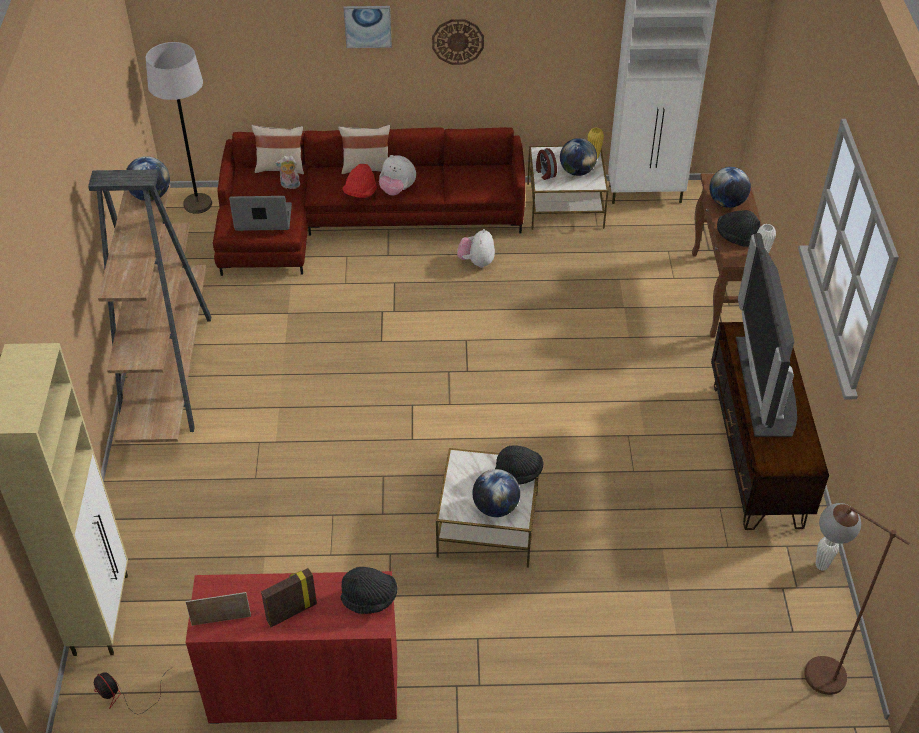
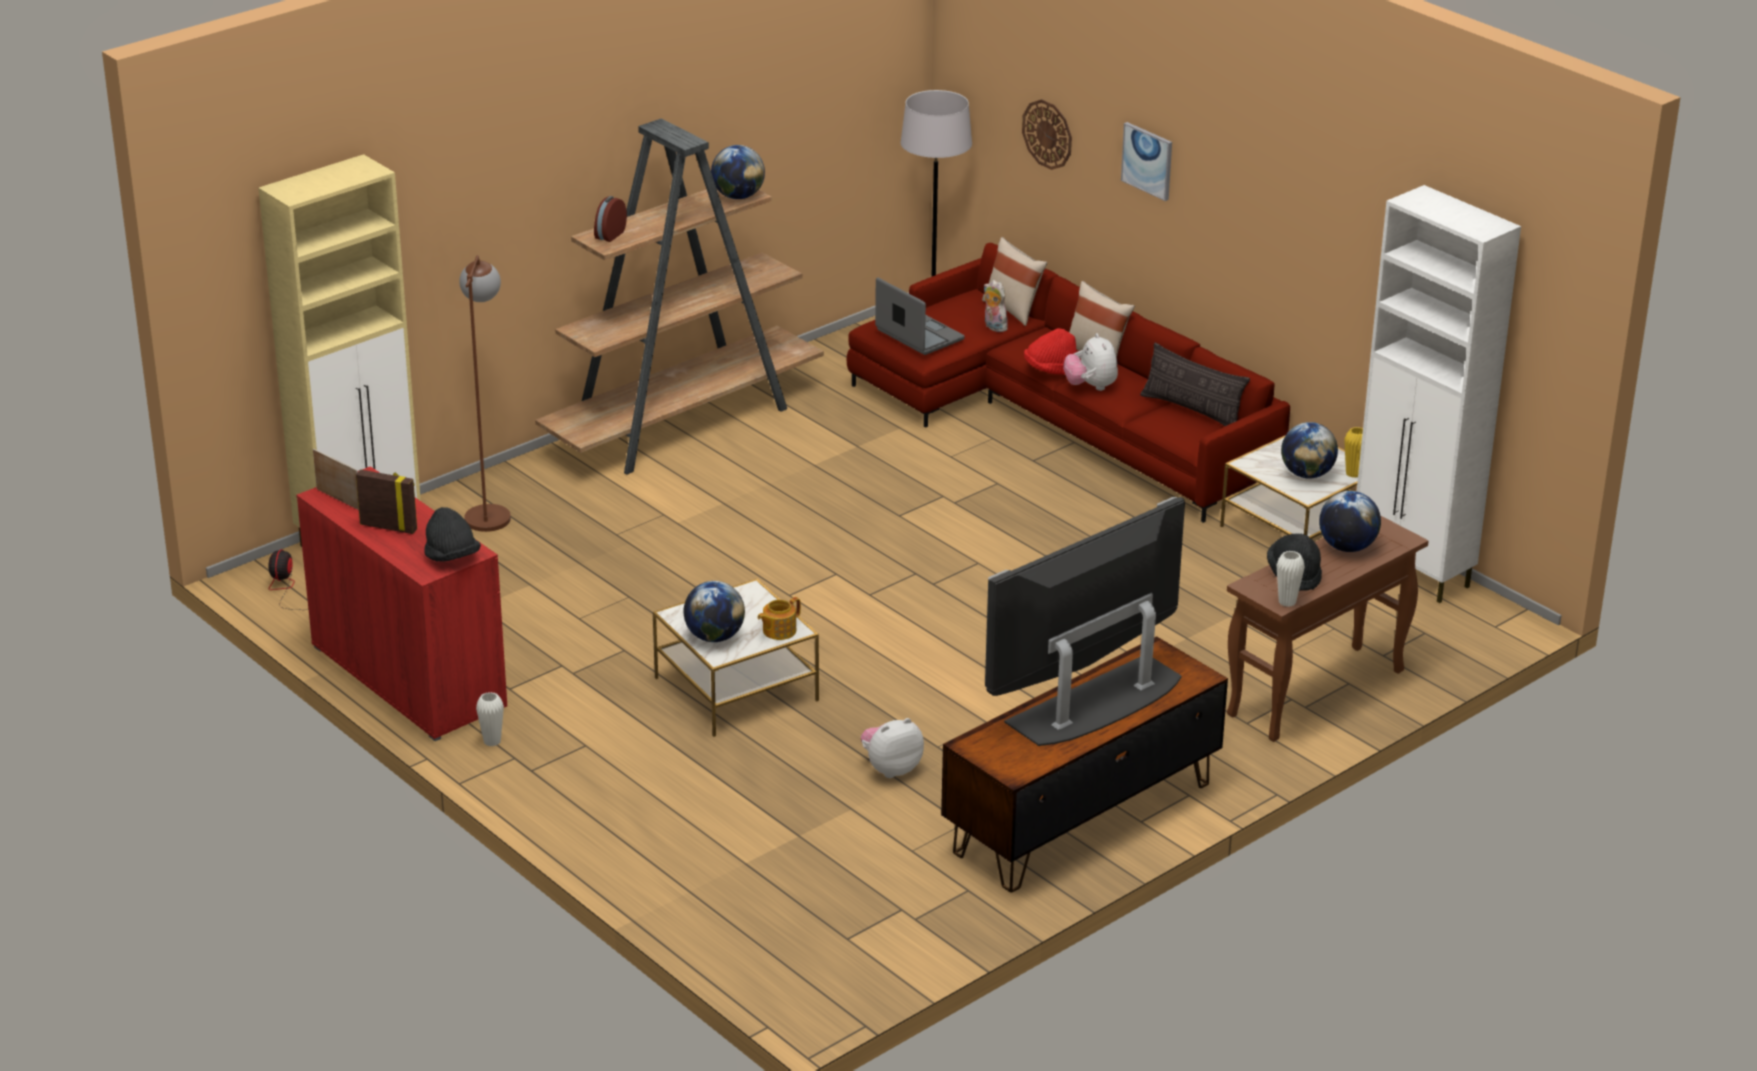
camera: 50 degrees right, 15 degrees down
(458, 41) = (1236, 226): wall clock -> wall clock (1047, 134)
(466, 170) = (1192, 411): none -> pillow
(476, 262) = (1109, 516): plush toy -> plush toy (891, 768)
(518, 473) = (778, 631): black hat -> teapot
(545, 173) = (1269, 456): alarm clock -> alarm clock (609, 235)
(812, 667) = (813, 969): brown floor lamp -> brown floor lamp (490, 511)
(821, 565) = (971, 925): white vase -> white vase (492, 741)

